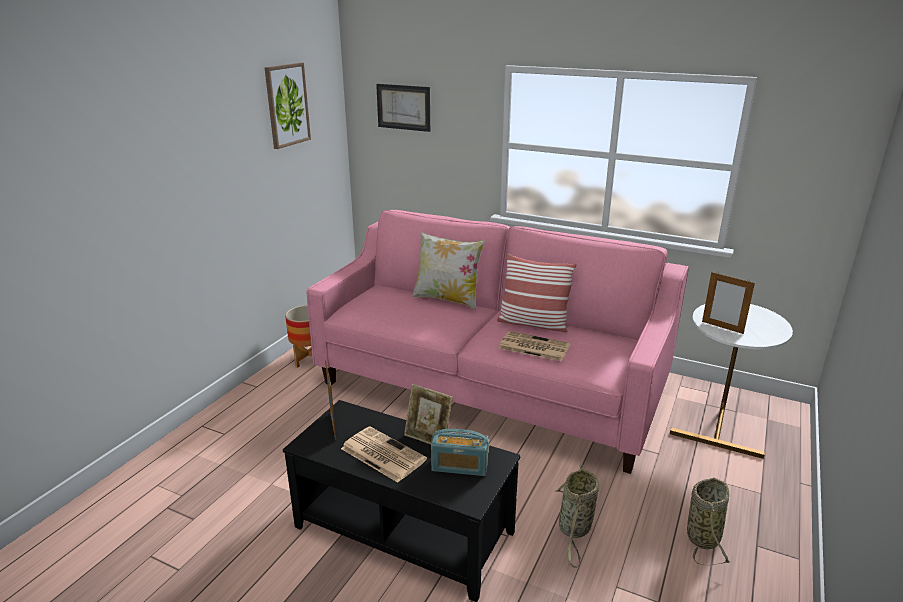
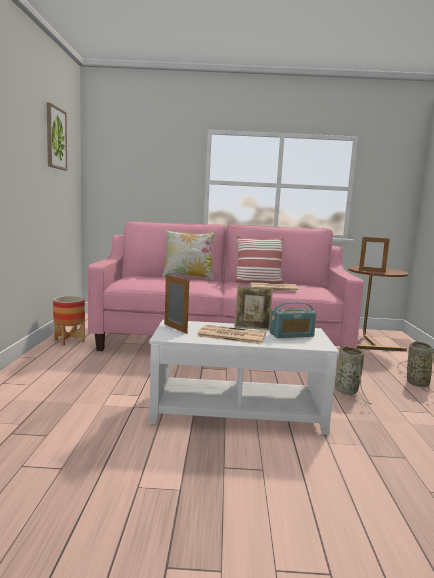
camera: 25 degrees left, 15 degrees down
(403, 107) = (130, 158): picture -> none
(404, 529) = (238, 410): black coffee table -> white coffee table
(719, 424) = (369, 341): white side table -> brown side table

